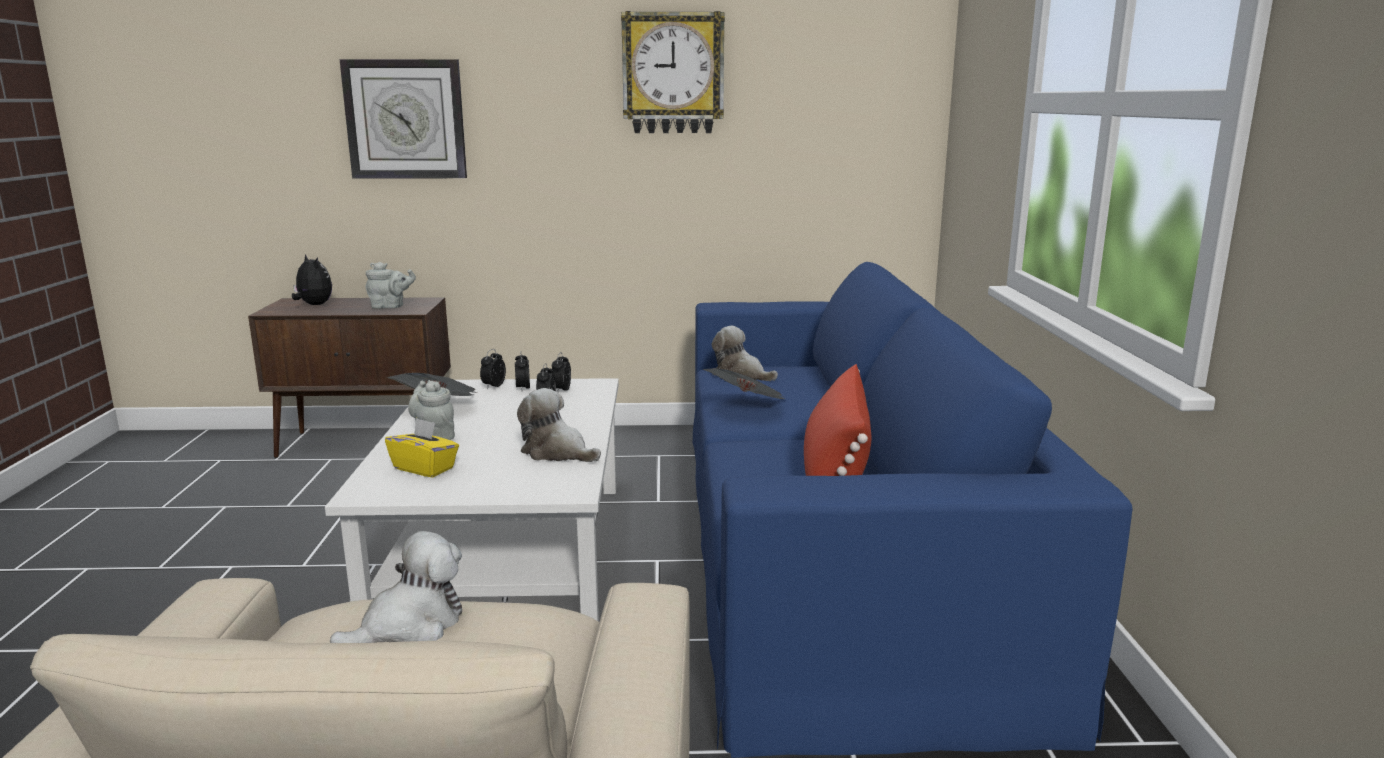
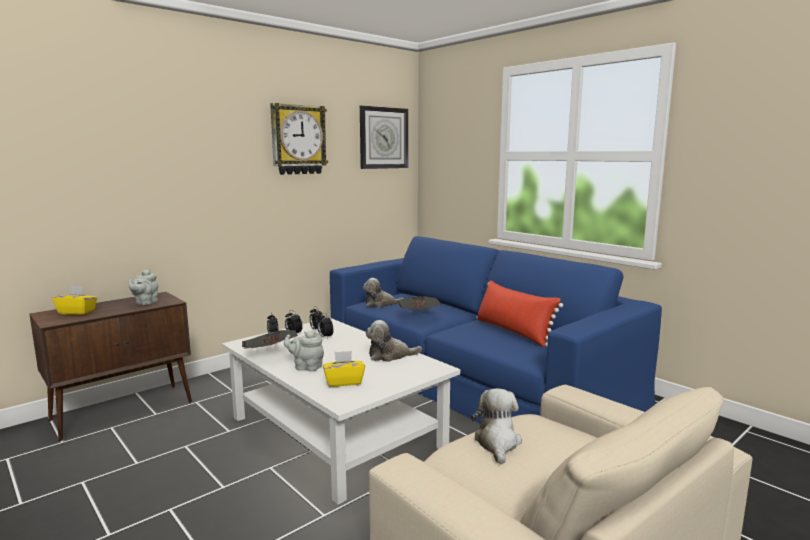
camera: 40 degrees left, 5 degrees down
(313, 305) = (77, 312): plush toy -> yellow tissue box
(390, 307) = (145, 303): grey teapot -> grey teapot turned 150 degrees clockwise
(405, 119) = (131, 169): wall clock -> wall clock (383, 138)

